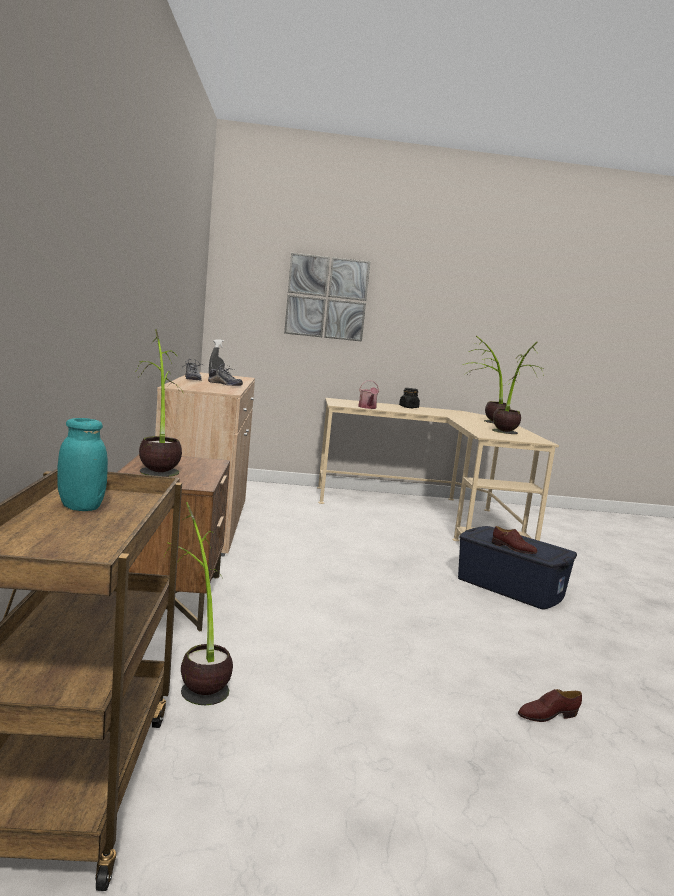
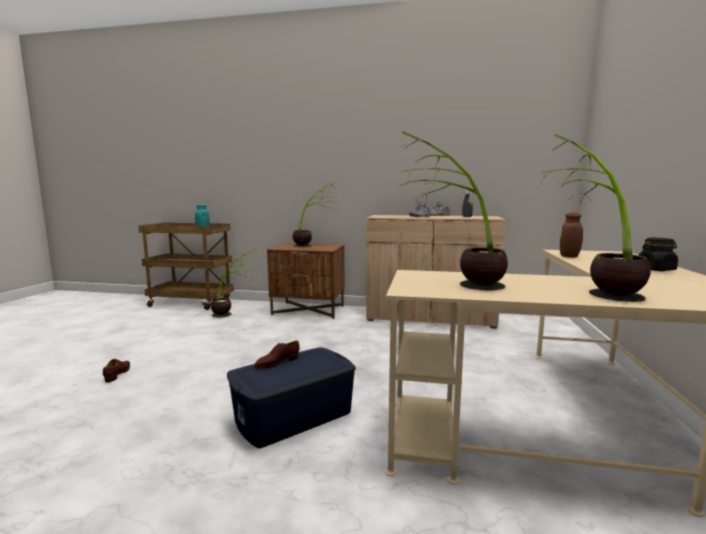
camera: 105 degrees right, 0 degrees up
(326, 297) = (641, 124): picture -> none
(367, 407) = (569, 256): watering can -> brown jar

